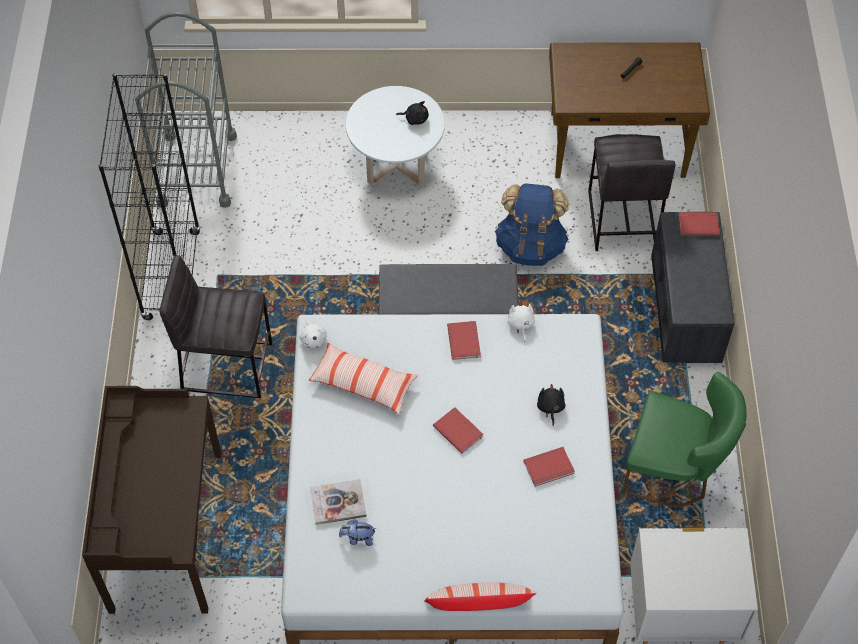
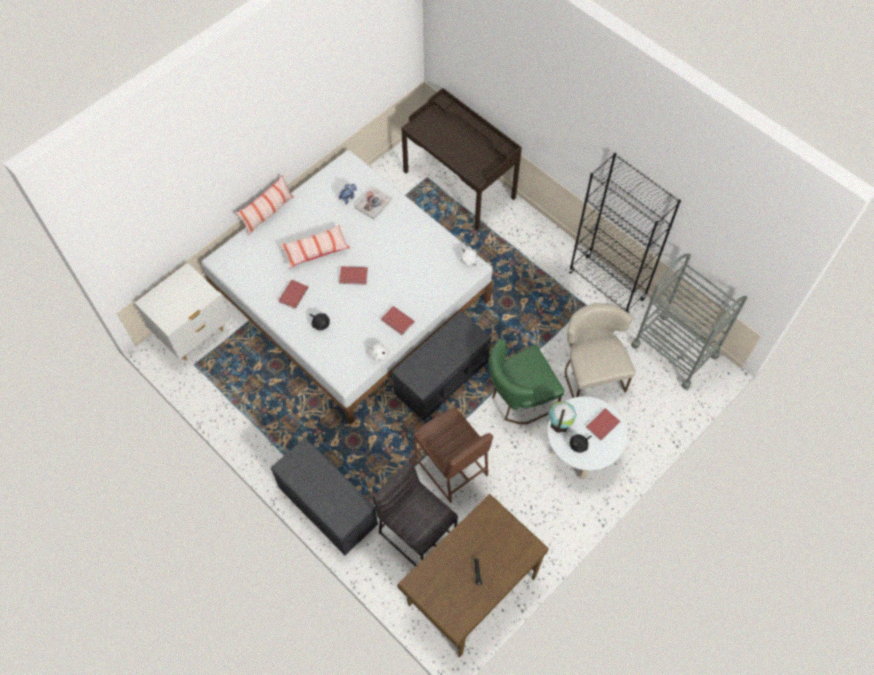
camera: 135 degrees right, 5 degrees up
(226, 365) = (524, 268): grey stool -> none
(298, 215) = (591, 372): none -> beige chair
(363, 384) = (422, 260): pillow -> pillow (315, 250)
(409, 147) = (560, 422): none -> globe
(530, 246) = (451, 467): blue backpack -> brown stool
(674, 471) = (254, 402): green chair -> green chair (519, 399)
(698, 224) = (345, 517): red book -> red book (603, 425)

